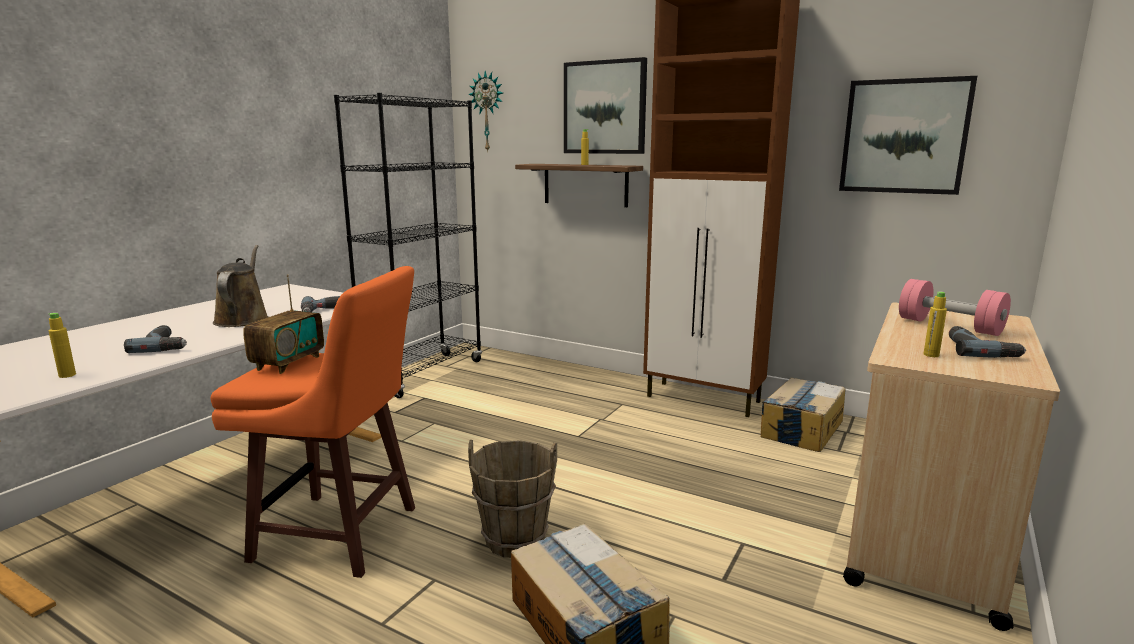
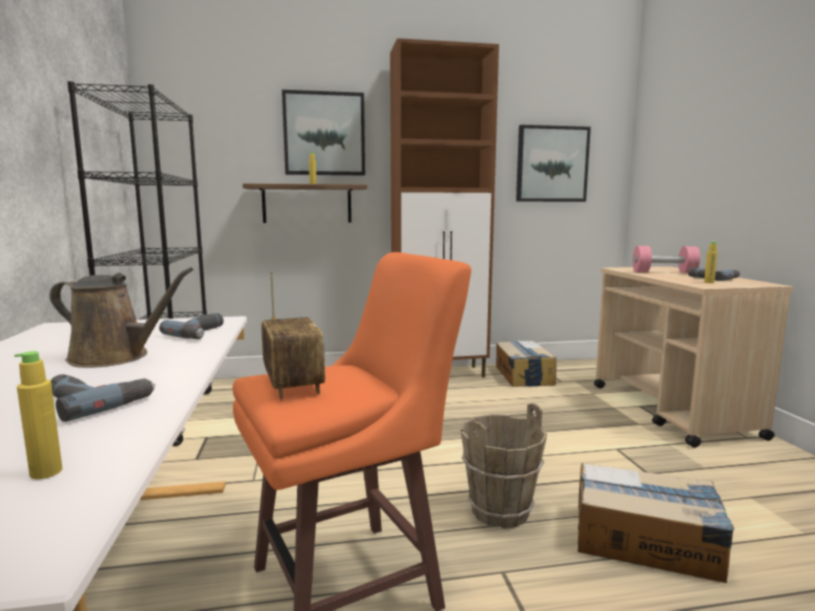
camera: 40 degrees left, 5 degrees down
(243, 319) = (115, 357): brown watering can -> brown watering can turned 150 degrees clockwise
(488, 112) = (187, 131): wall clock -> none

